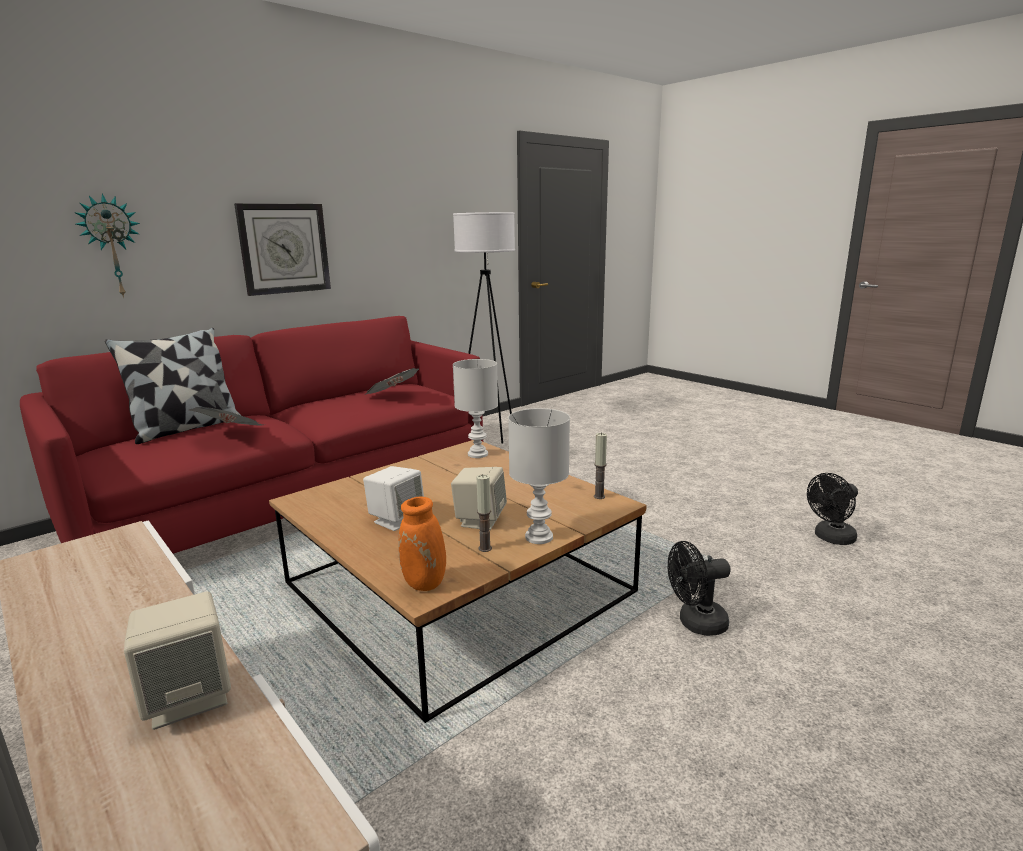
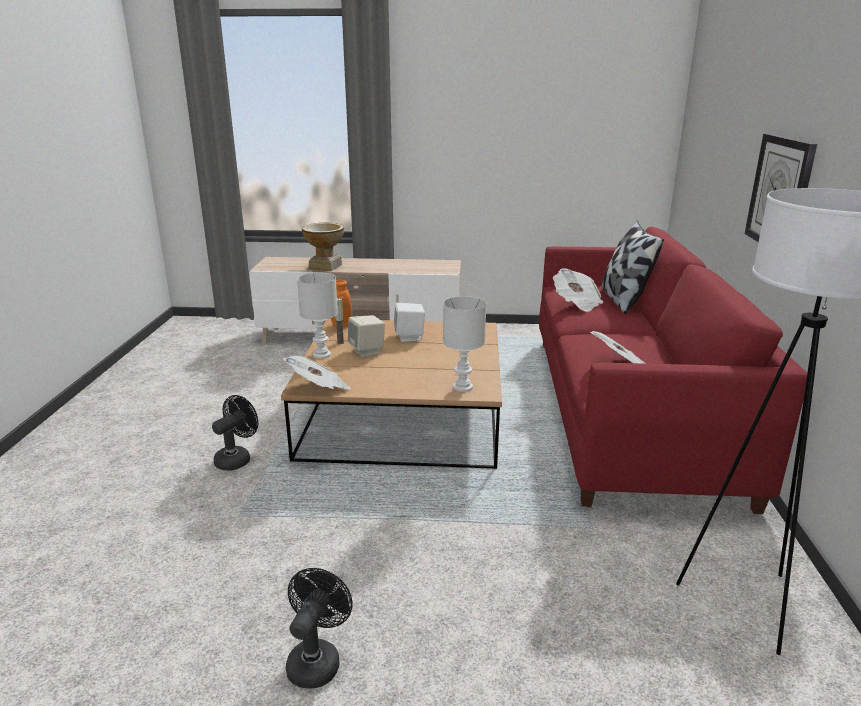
camera: 135 degrees right, 5 degrees up
(112, 247) = (720, 160): wall clock -> none
(189, 697) = (325, 267): beige speaker -> vase
(599, 496) = (319, 388): candle -> newspaper
(831, 538) = (127, 607): black fan -> black fan (317, 660)

